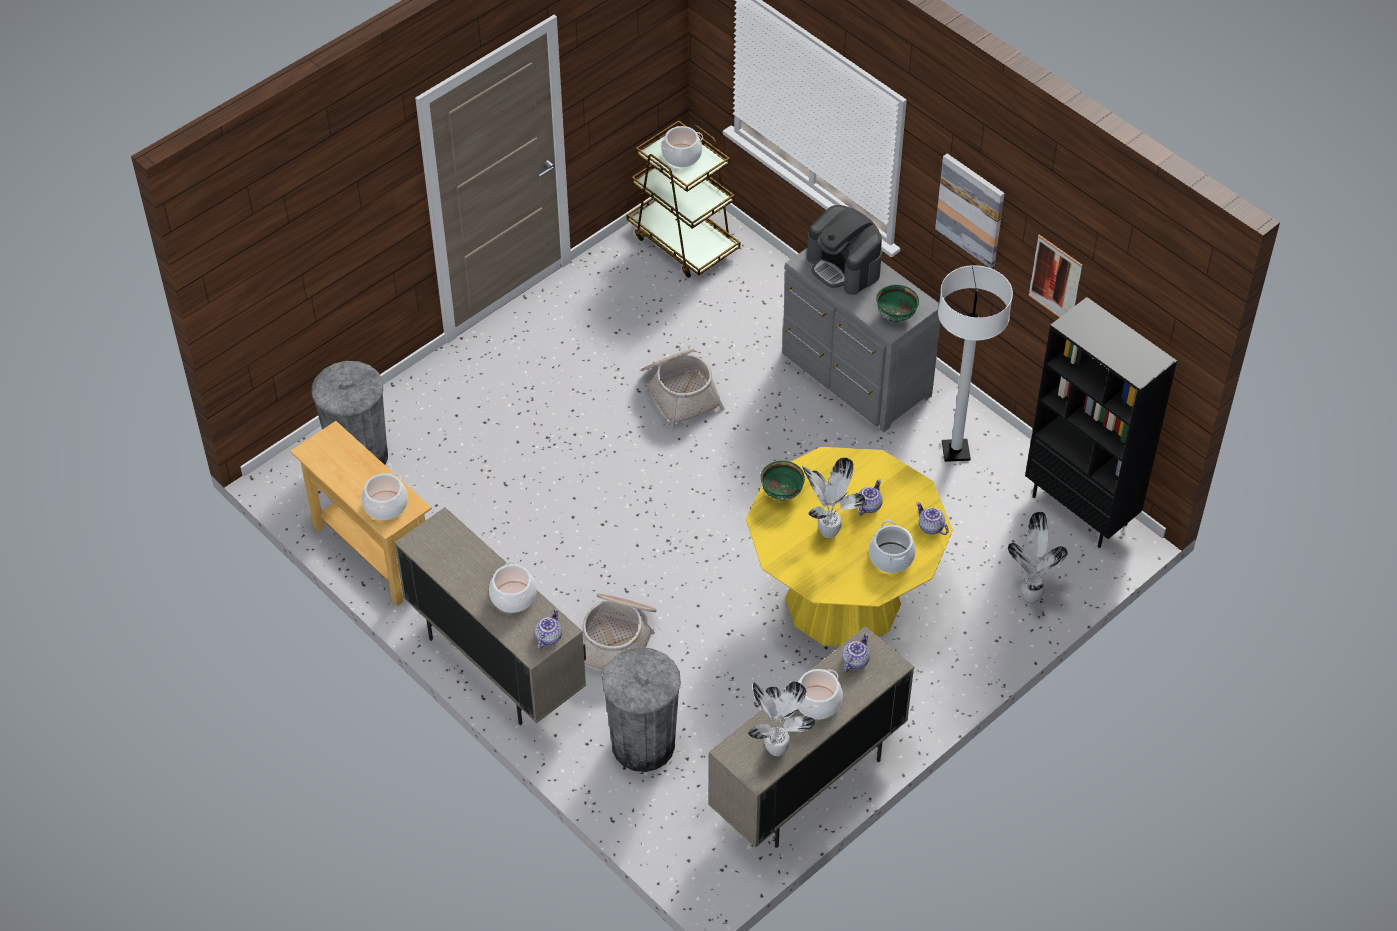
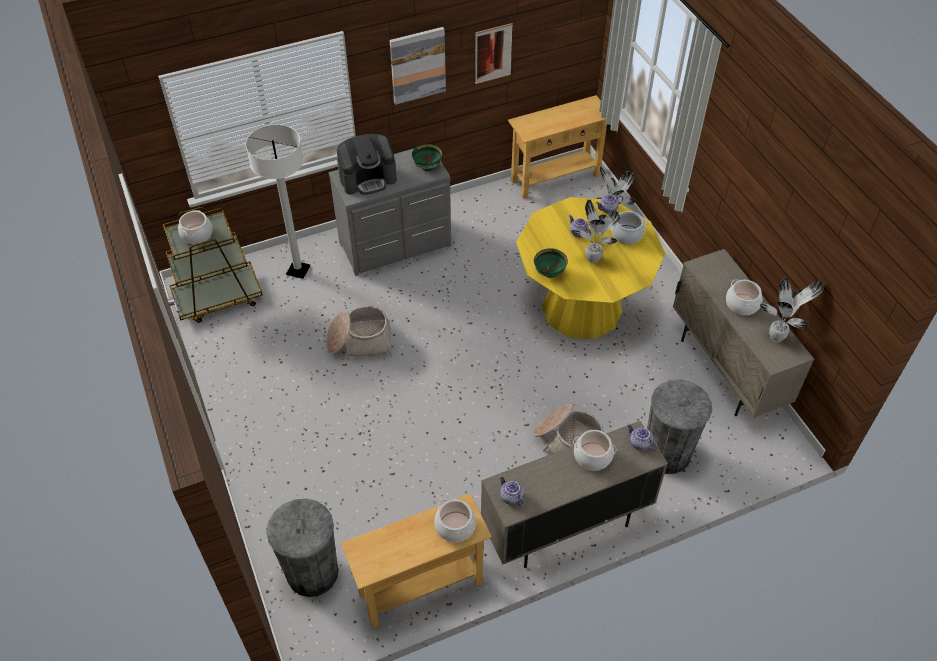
camera: 70 degrees left, 0 degrees up
(855, 660) = (711, 275): teapot -> teapot (511, 497)
(955, 451) = (484, 217): white floor lamp -> white floor lamp (298, 270)
(1081, 510) = (555, 178): black bookcase -> beige console table

